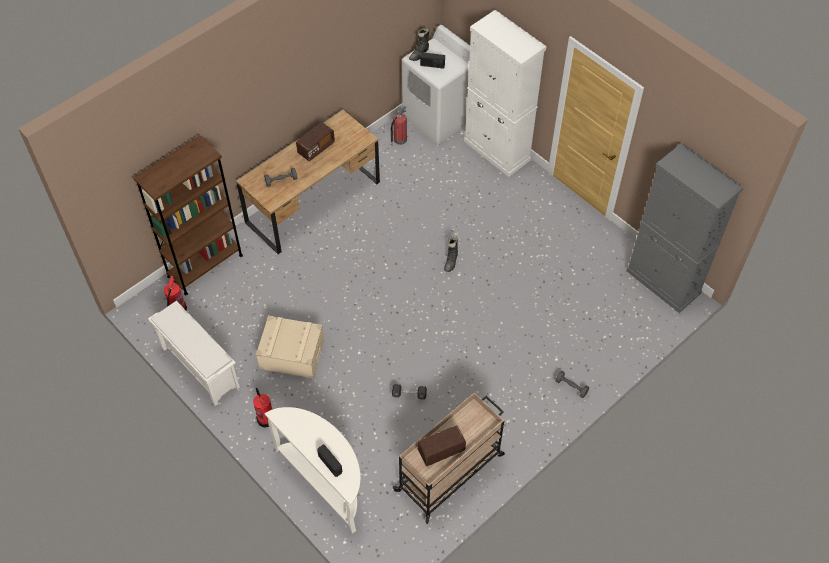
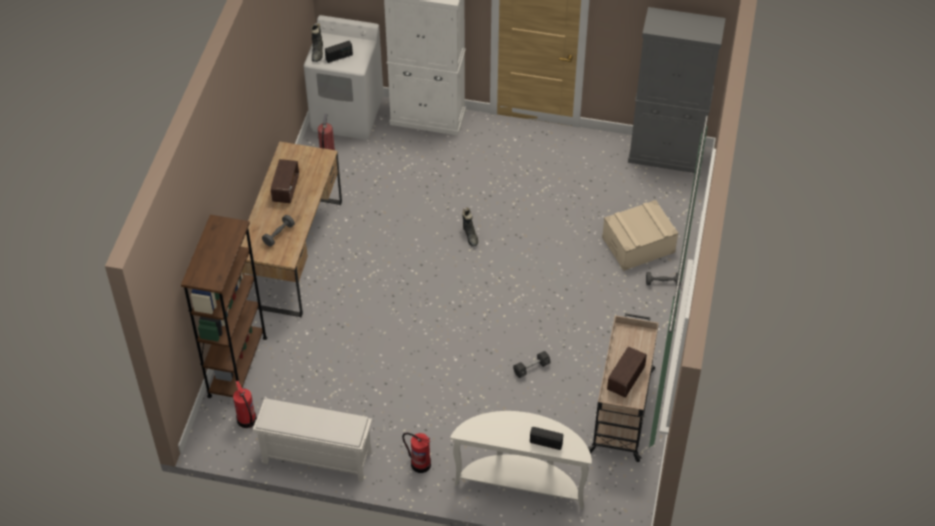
camera: 35 degrees left, 5 degrees down
(292, 354) = (394, 396): beige storage box -> beige storage box (638, 245)

